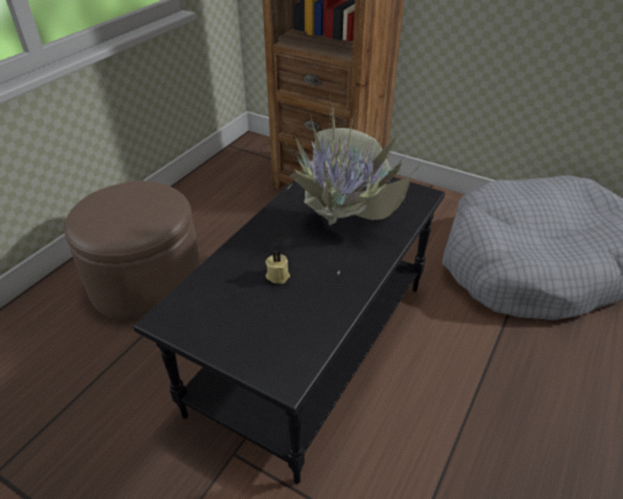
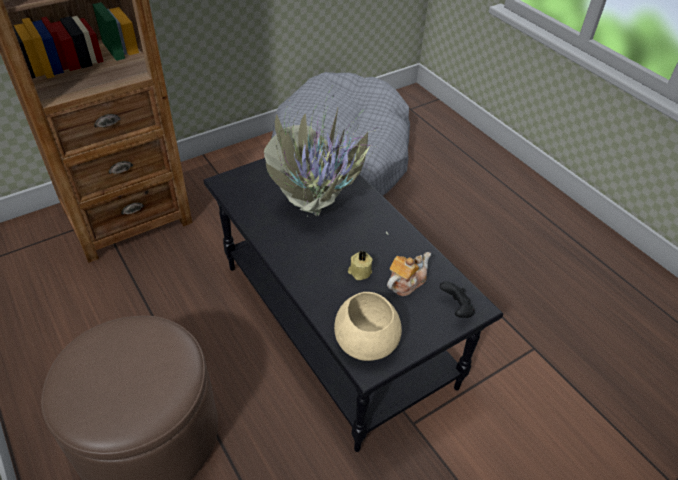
camera: 65 degrees left, 5 degrees up
(194, 306) = (365, 340): none -> beige bowl
(273, 363) = (456, 309): none -> black game controller
(286, 312) = (406, 282): none -> teapot

